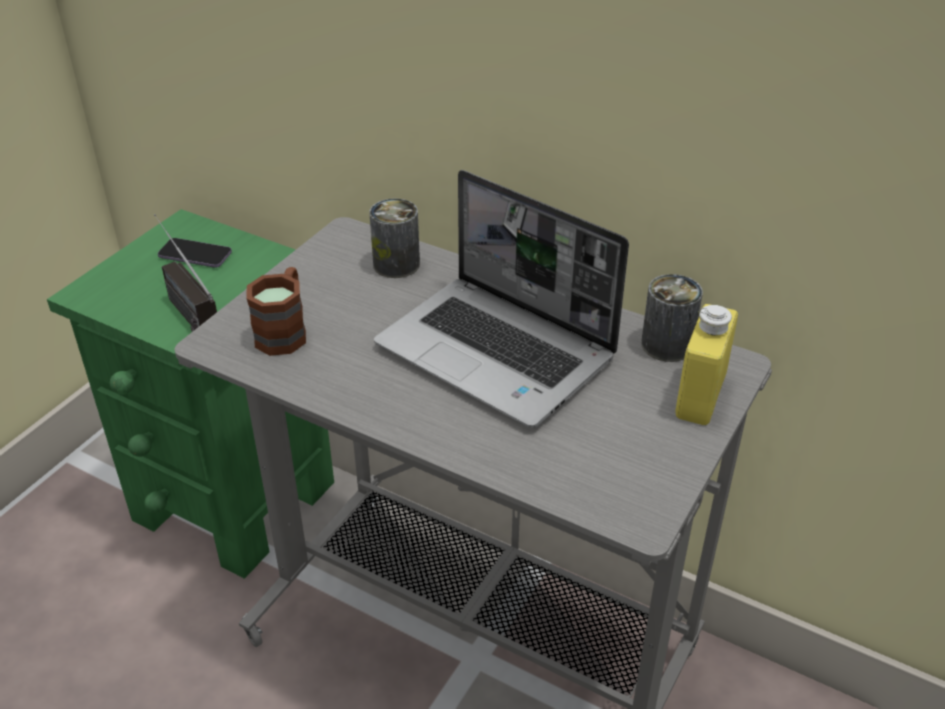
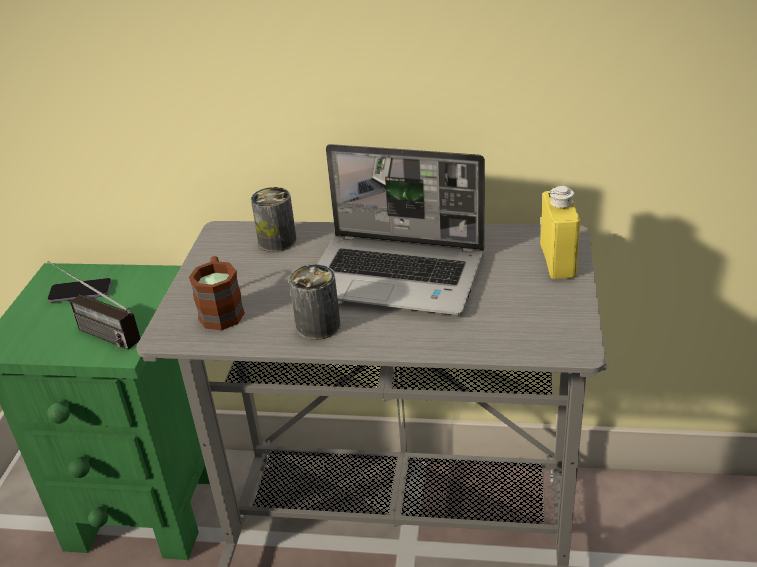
camera: 20 degrees left, 5 degrees down
(667, 345) = (512, 237): can -> can (318, 325)

